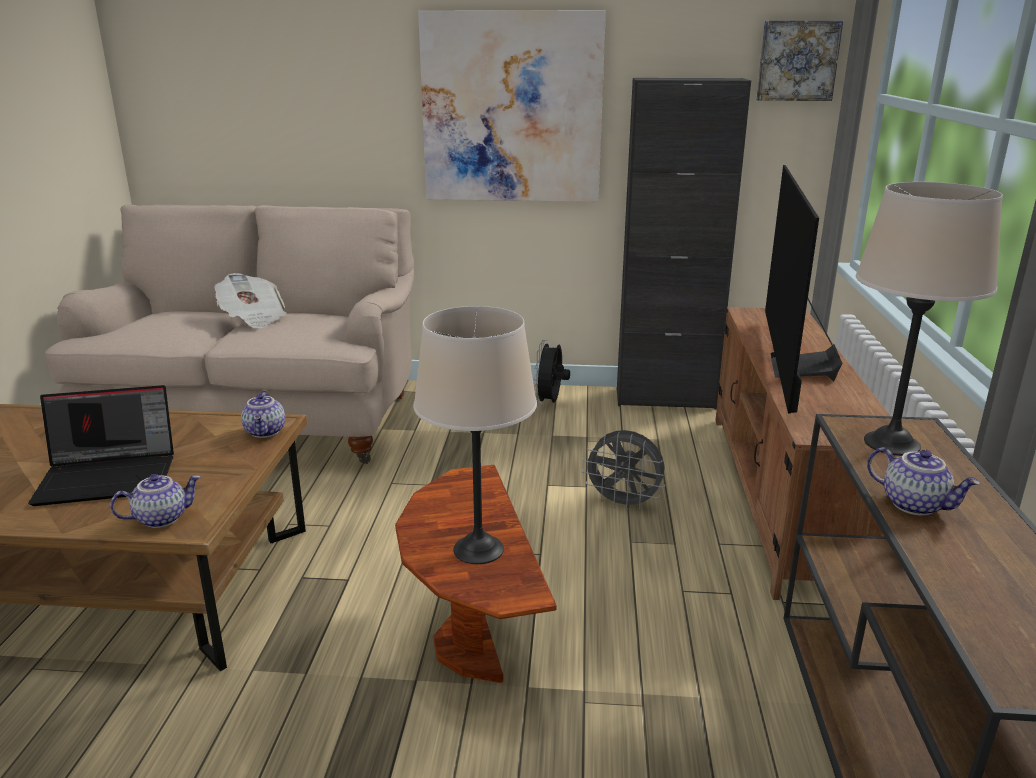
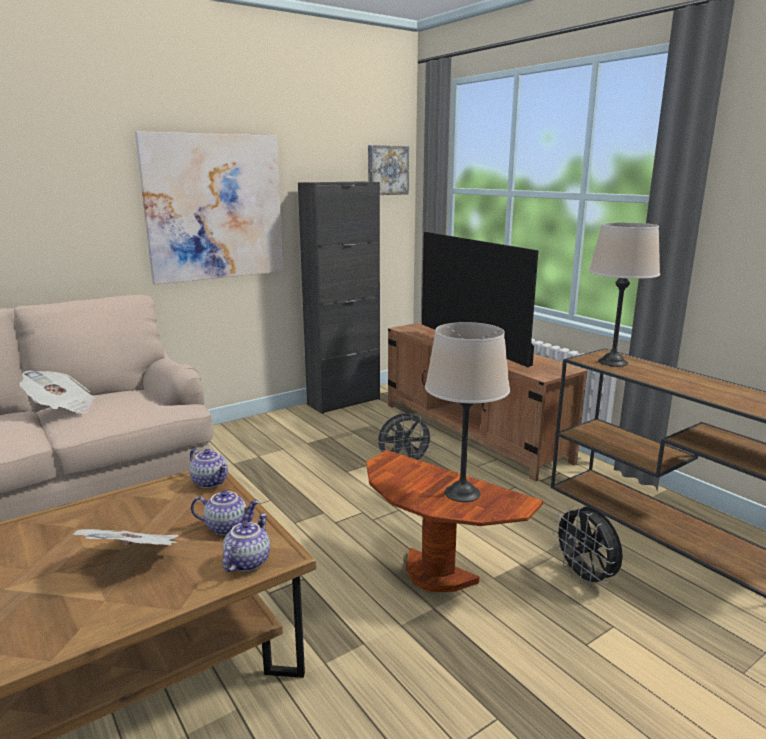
camera: 40 degrees left, 5 degrees down
(110, 476) = (135, 558): laptop -> newspaper
(550, 403) = (277, 425): black fan -> black fan (585, 578)
(915, 504) = (667, 381): teapot -> teapot (227, 527)

